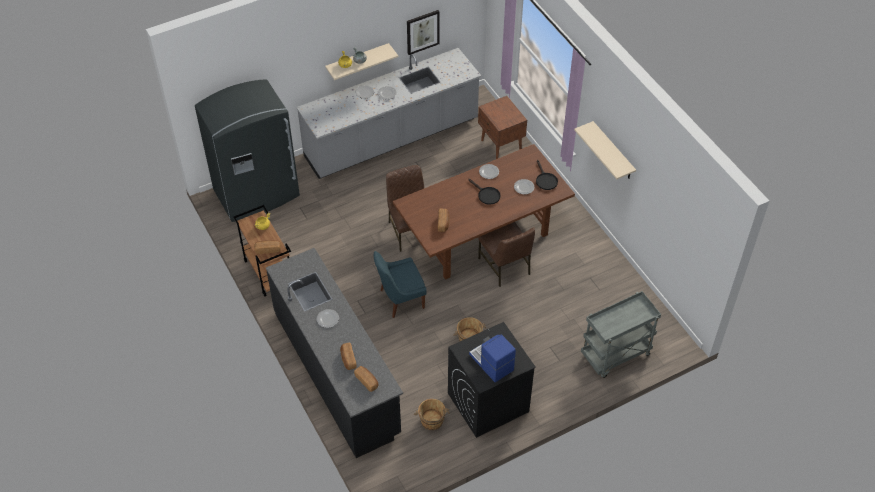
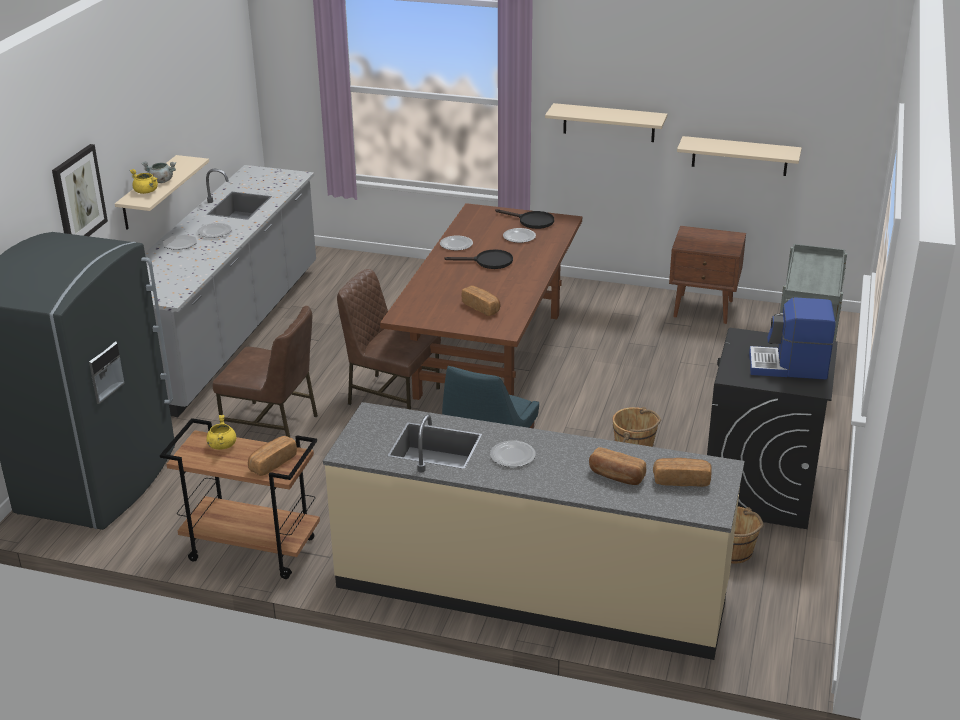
camera: 45 degrees left, 20 degrees down
(337, 372) = (531, 588): black counter -> beige counter
(422, 31) = (206, 133): picture -> picture (78, 196)
(501, 145) = (379, 275): brown nightstand -> brown nightstand (704, 309)
(505, 266) = (560, 364): brown chair -> brown chair (272, 426)
(661, 219) = (739, 156): none -> beige shelf

